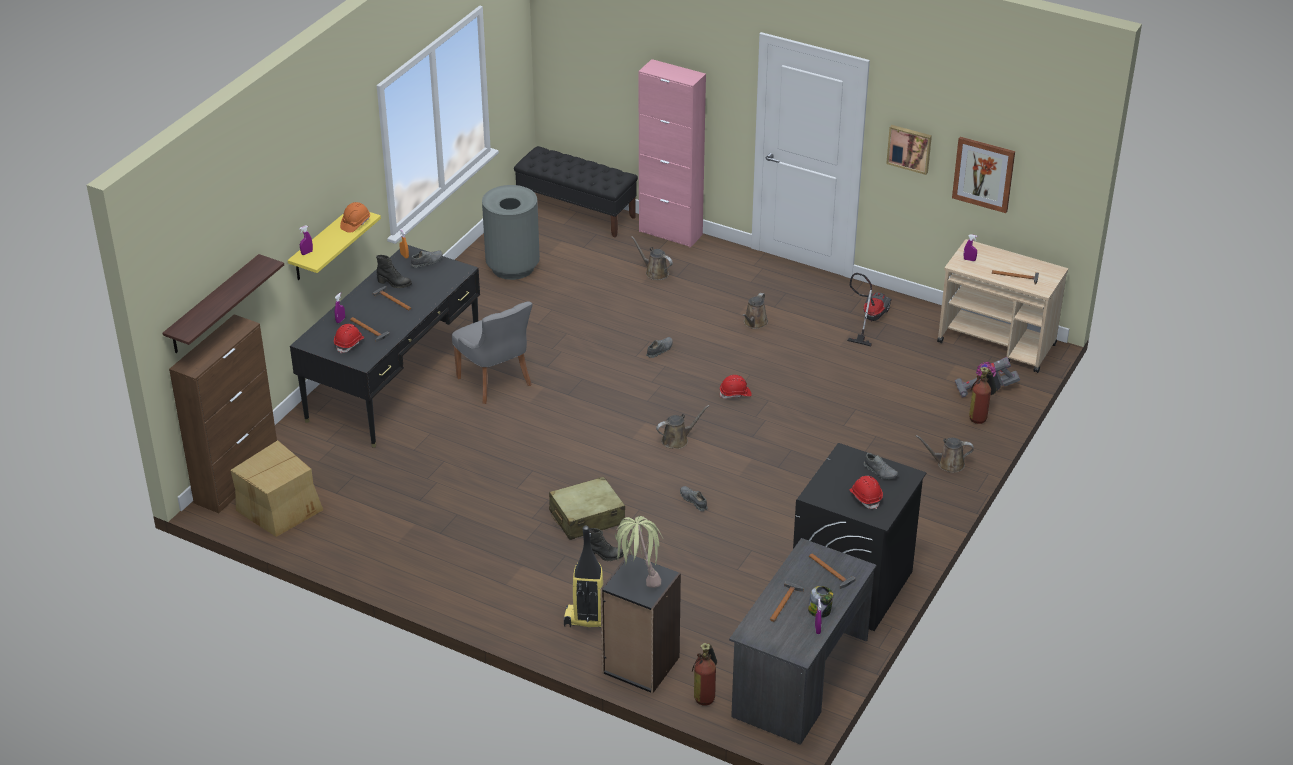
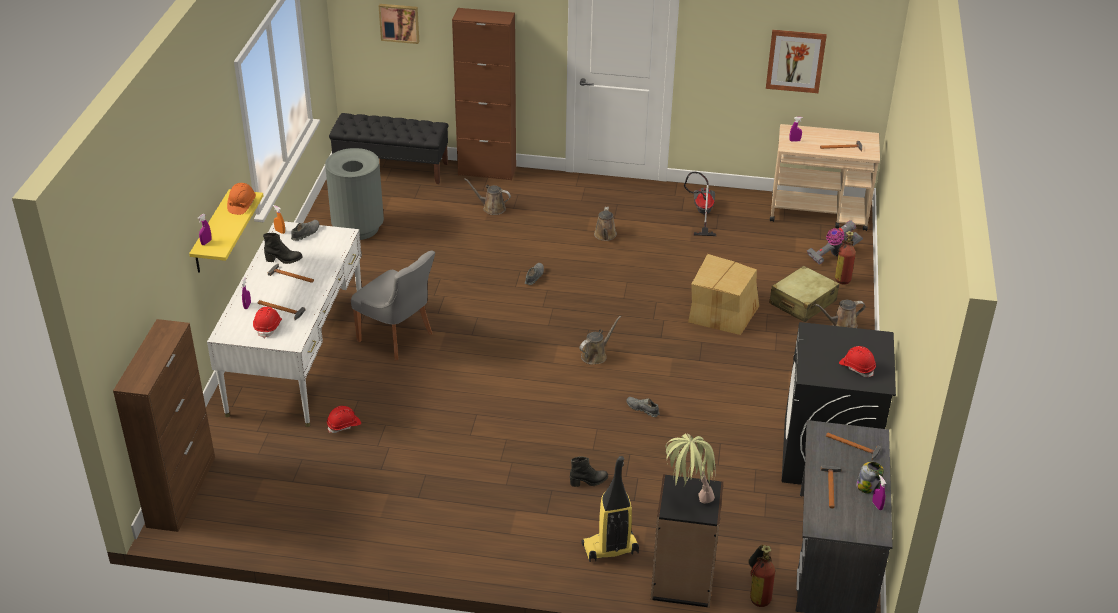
camera: 20 degrees left, 0 degrees up
(213, 305) = (139, 313): shelf -> none
(280, 507) = (240, 510): cardboard box -> cardboard box (722, 312)
(394, 381) = (296, 358): black desk -> white desk
(586, 517) = (552, 448): beige suitcase -> beige suitcase (802, 302)
(670, 233) = (487, 171): pink cabinet -> brown cabinet
(735, 394) = (624, 302): red hard hat -> red hard hat (344, 425)
(880, 472) = (854, 340): grey shoe -> none
(909, 148) = (722, 49): picture -> picture (399, 22)

